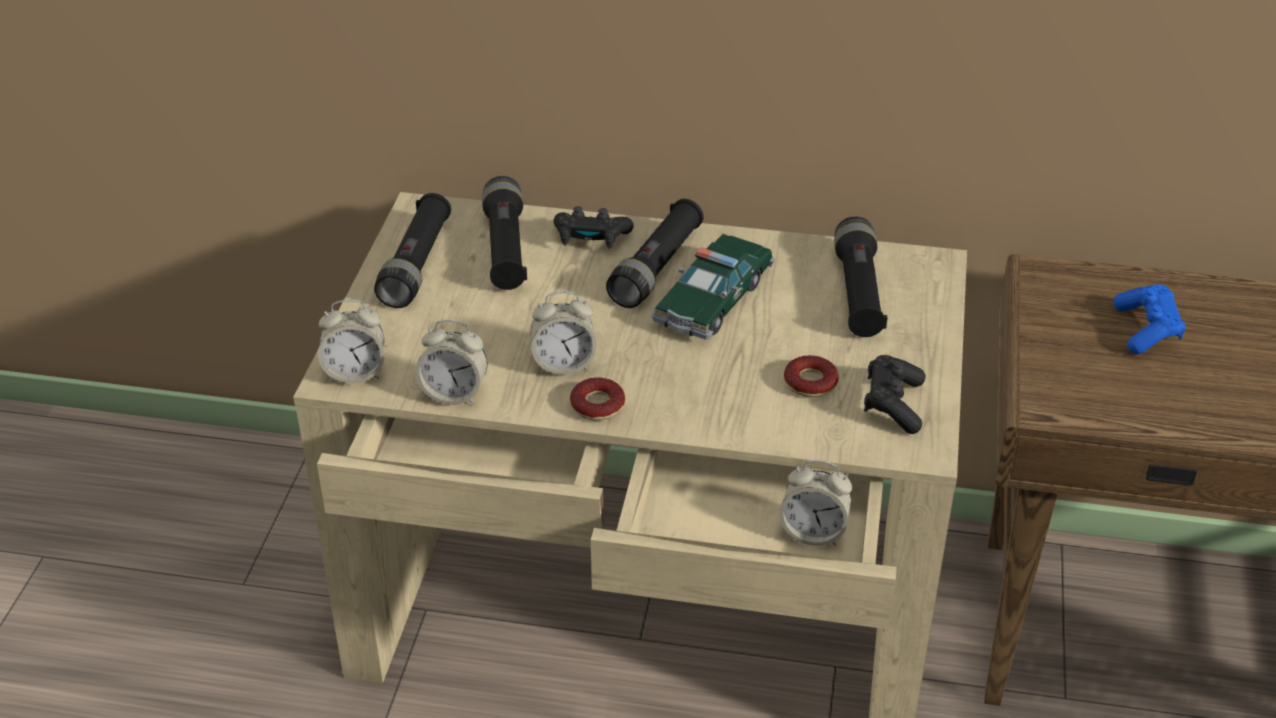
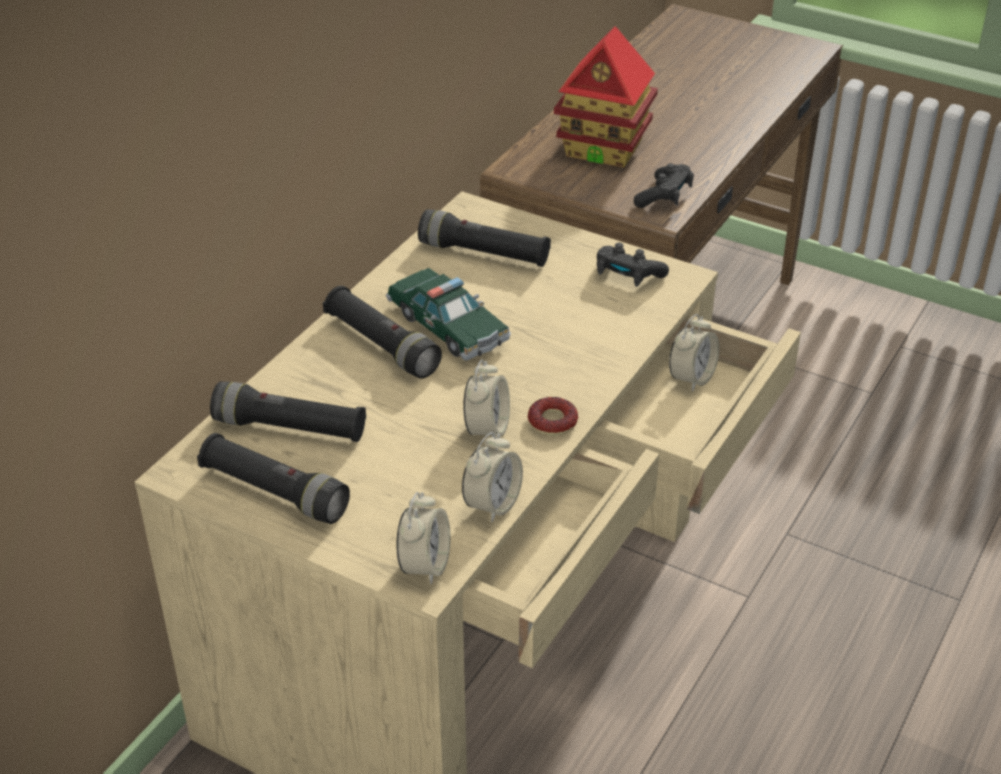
camera: 70 degrees left, 0 degrees up
(591, 240) = (313, 373): black game controller -> black game controller (664, 197)
(810, 382) = (581, 306): donut -> none
(1146, 330) = (604, 149): blue game controller -> toy house

